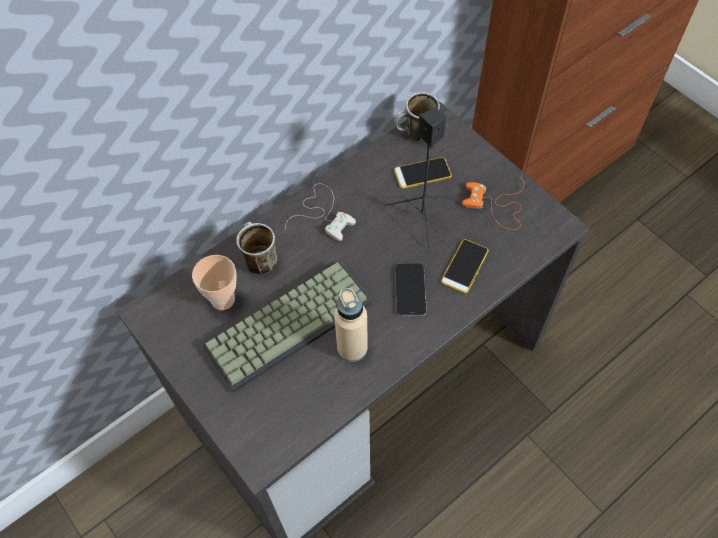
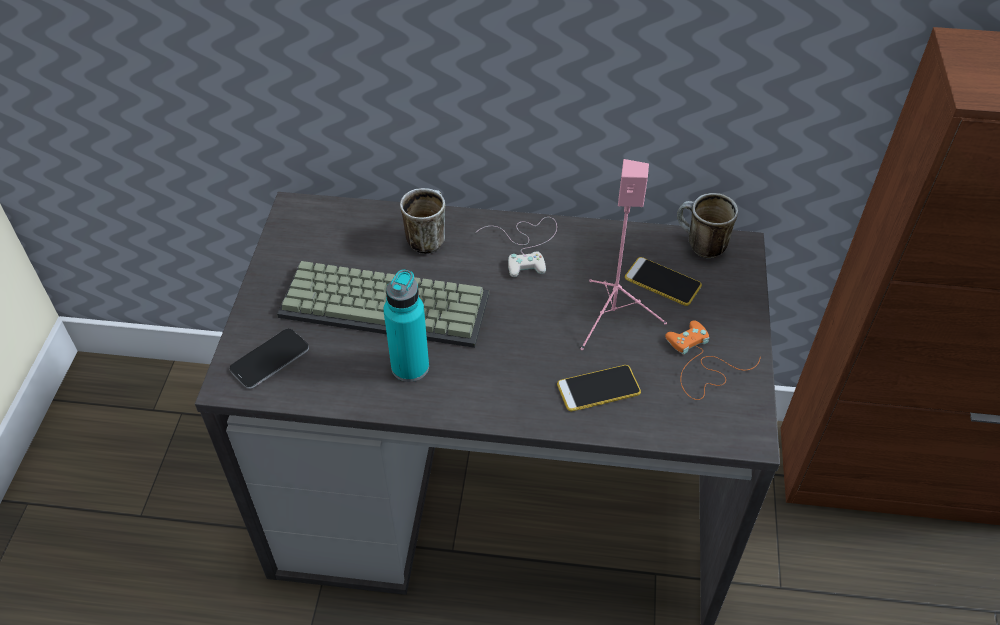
camera: 45 degrees right, 10 degrees down
(223, 299) = (361, 245): cup -> none
(352, 348) = (410, 367): beige bottle -> turquoise bottle
(410, 290) = (521, 365): phone -> phone (270, 359)
(422, 218) = (612, 318): black speaker -> pink speaker

